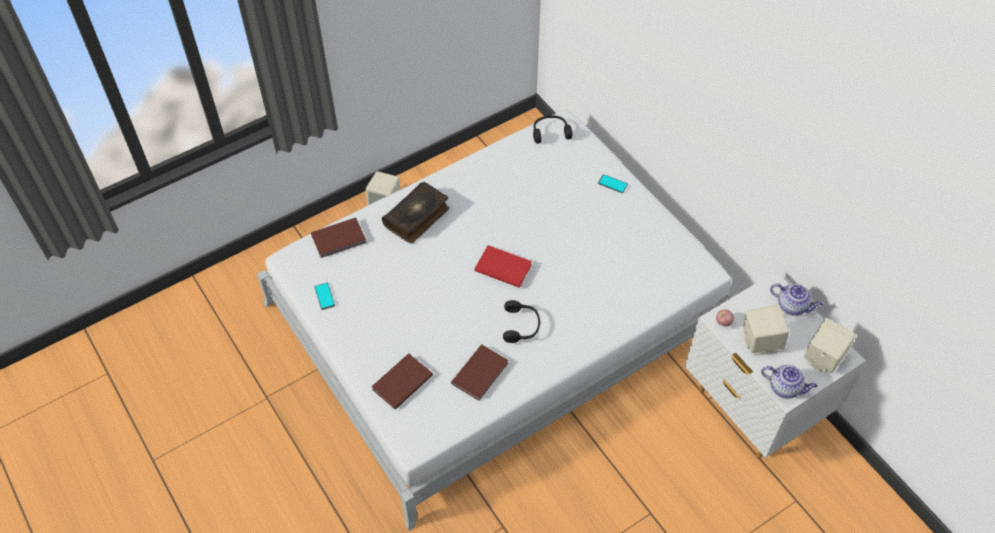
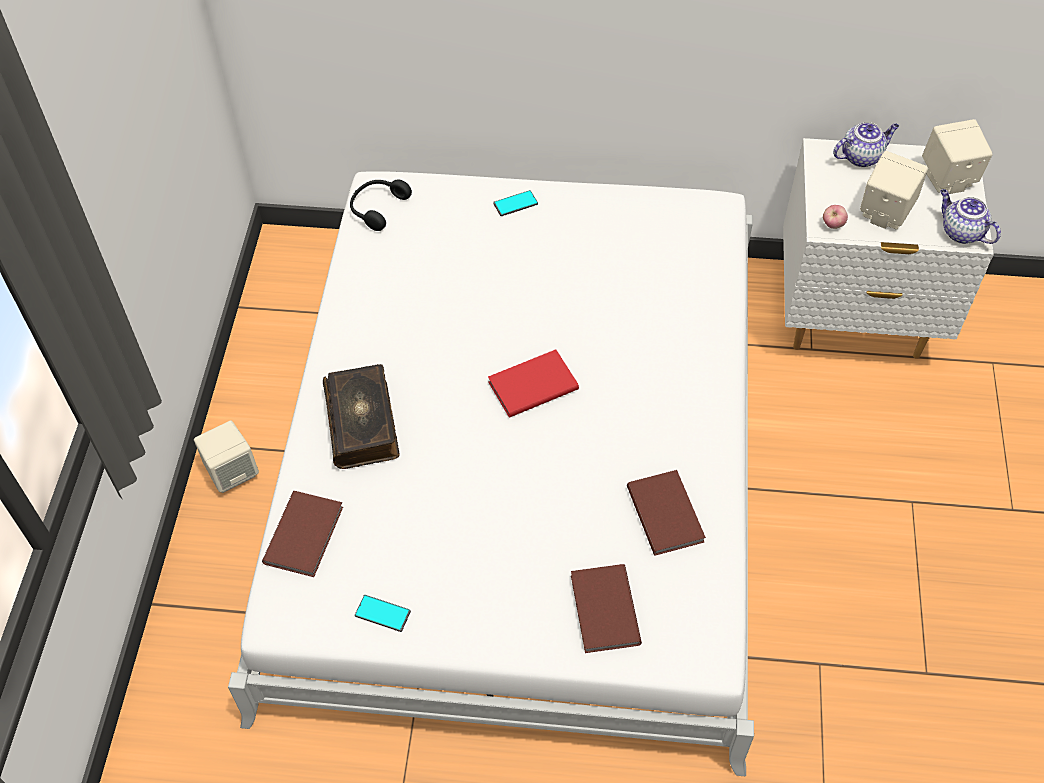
camera: 50 degrees left, 0 degrees up
(521, 326) = (634, 425): black headphones -> none
(785, 387) = (961, 232): teapot -> teapot turned 105 degrees counterclockwise

